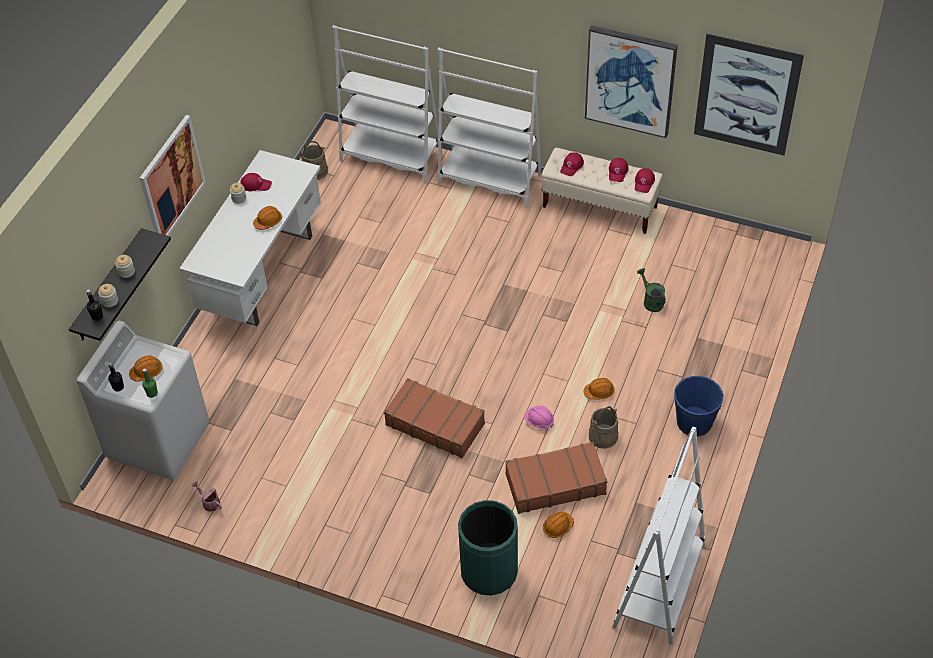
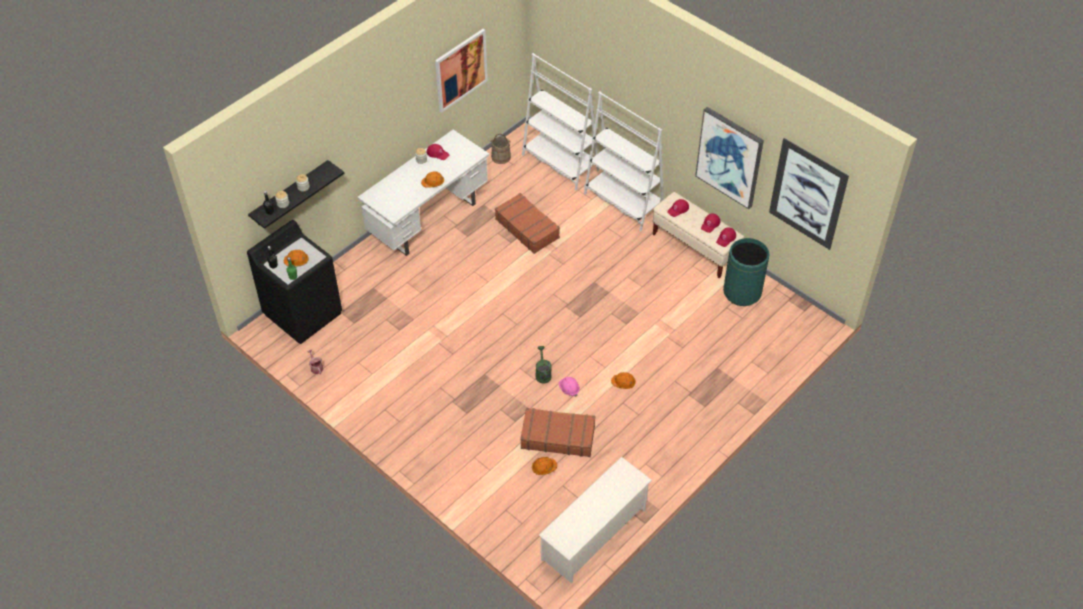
camera: 20 degrees right, 0 degrees up
(159, 440) = (303, 313): white washing machine -> black washing machine
(172, 179) = (363, 132): picture -> picture (461, 70)
(435, 424) = (495, 366): brown suitcase -> brown suitcase (527, 228)
(489, 572) = (480, 481): green trash can -> green trash can (742, 292)
(603, 436) = (609, 415): beige bucket -> none
(651, 301) = (696, 329): green watering can -> green watering can (542, 373)
(659, 586) = (594, 534): white bookcase -> white shoe rack
(694, 422) = (682, 428): blue bucket -> none

